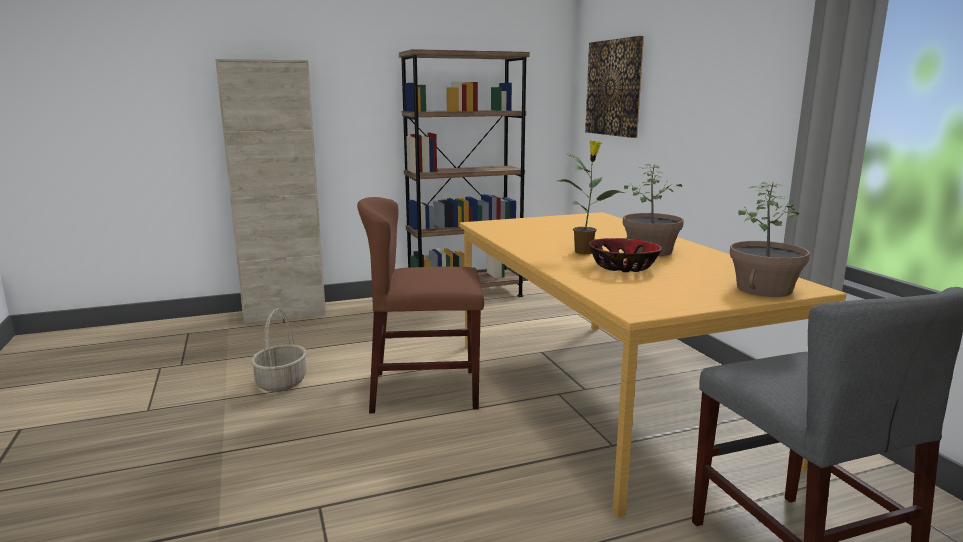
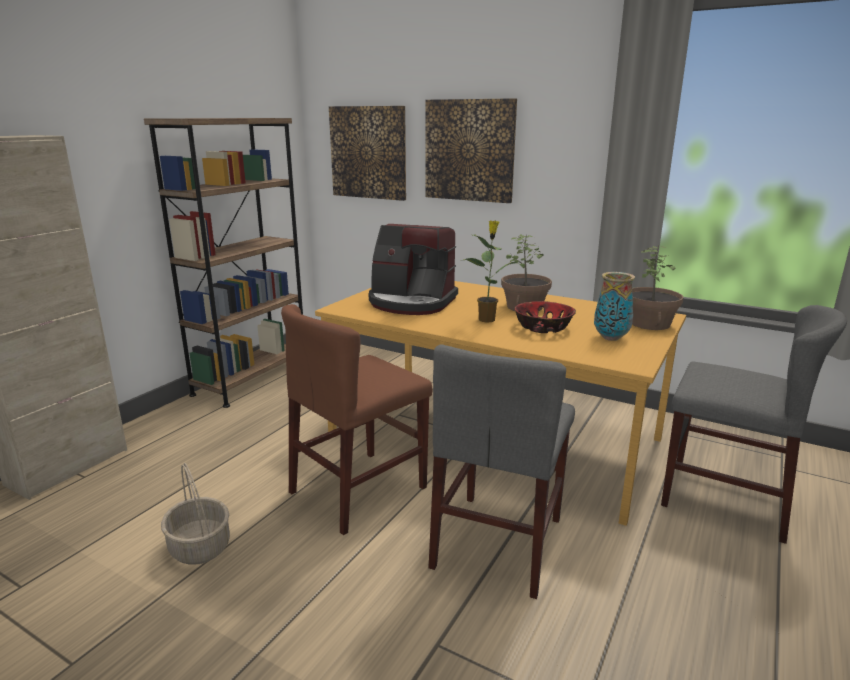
camera: 40 degrees left, 5 degrees up
(471, 470) = (498, 542): none -> grey chair
(549, 230) = (411, 302): none -> coffee machine
(674, 288) = (610, 338): none -> vase
(690, 80) = (469, 150): none -> picture

